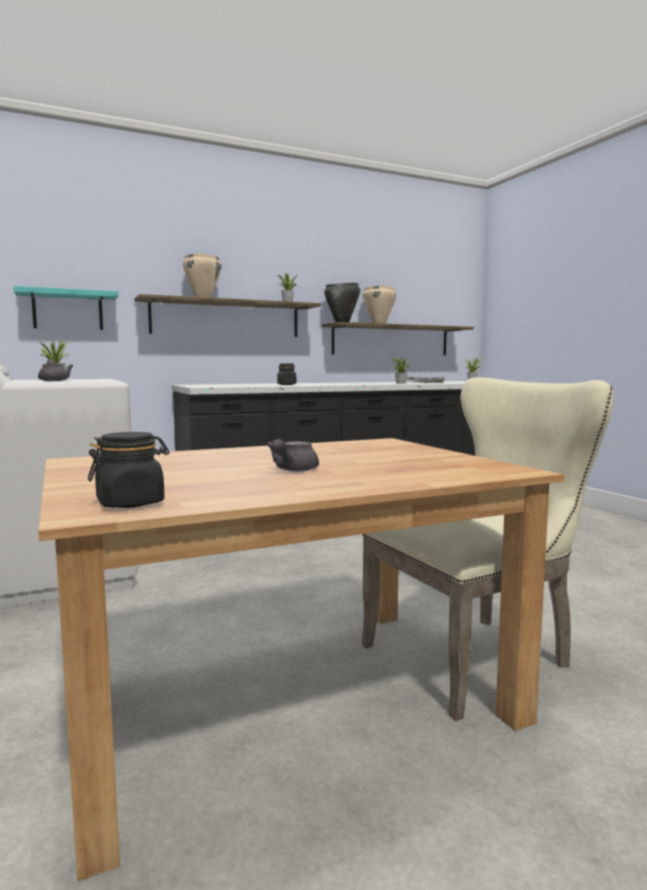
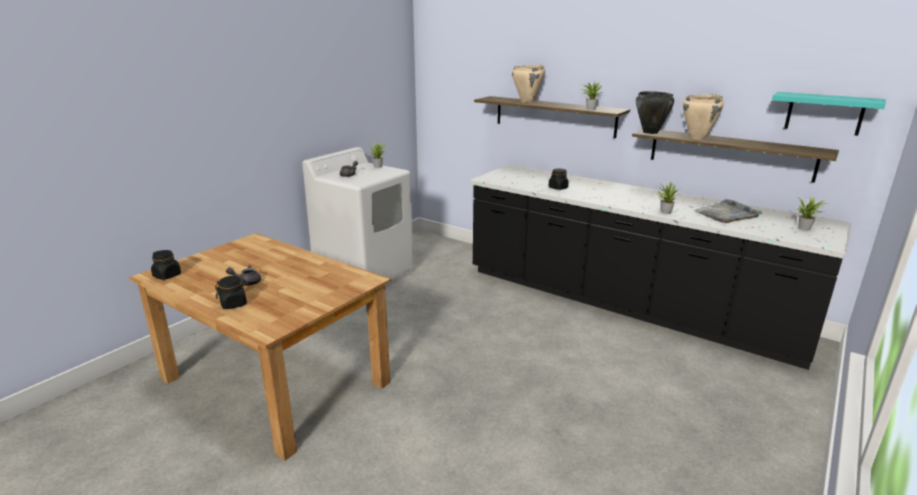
camera: 60 degrees right, 15 degrees up
(68, 310) = (452, 103): turquoise shelf -> turquoise shelf (824, 113)
(383, 477) = (234, 304): none -> black jar
(477, 655) = (352, 428): beige chair -> none

